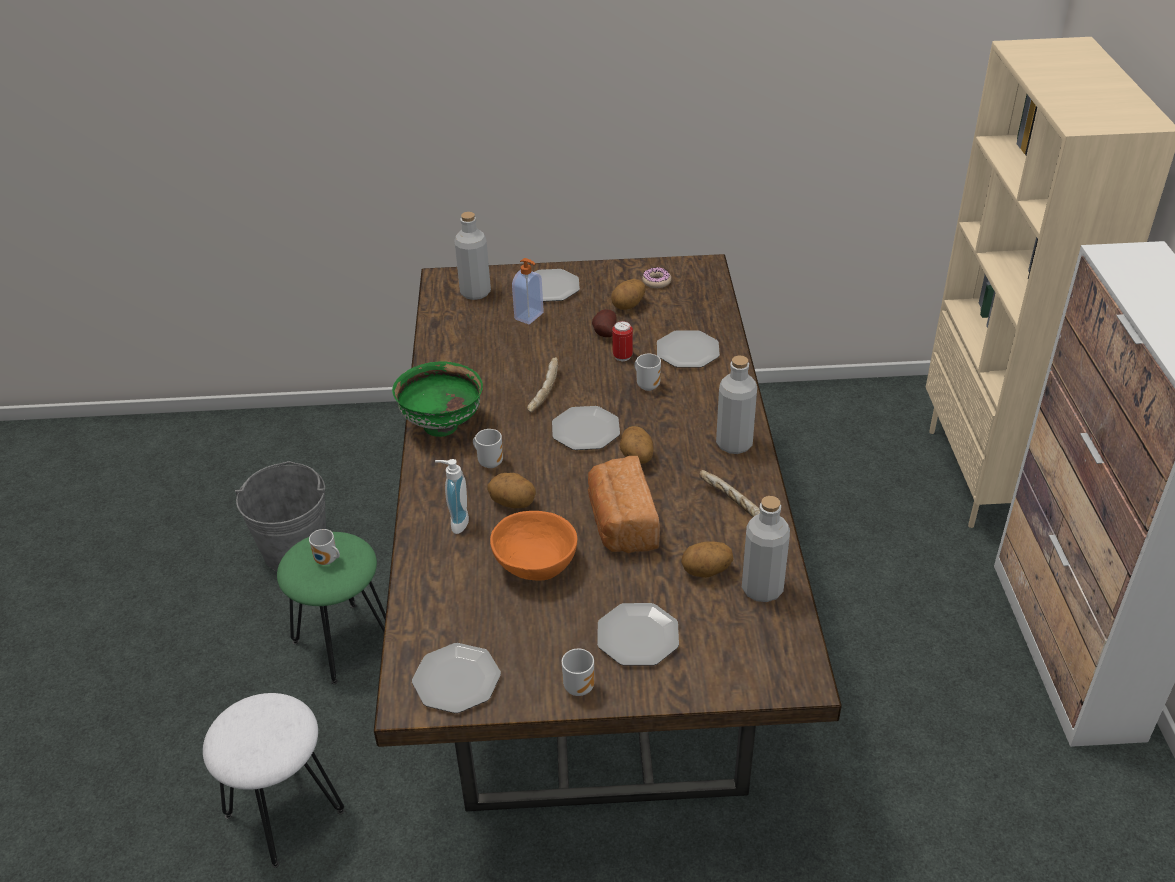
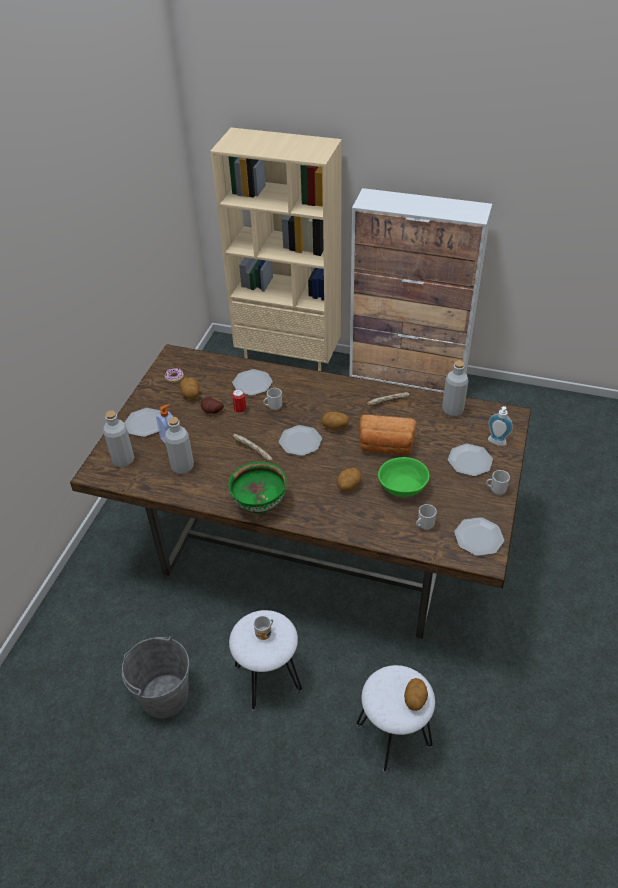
camera: 70 degrees left, 5 degrees up
(343, 641) = (267, 679): green stool -> white stool
(456, 522) = (353, 514): soap dispenser -> soap dispenser (496, 443)
(490, 462) = (307, 489): mug -> mug (424, 525)
(535, 565) = (403, 488): orange bowl -> green bowl
(706, 572) = (434, 425): potato -> potato (415, 699)
(734, 444) = (342, 389): grey bottle -> grey bottle (182, 466)

